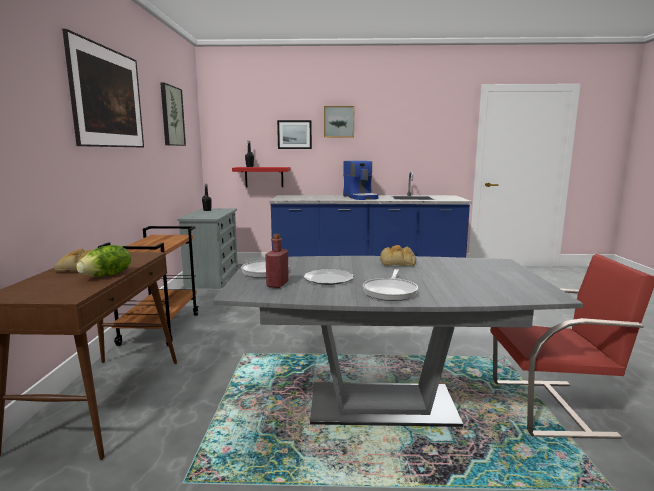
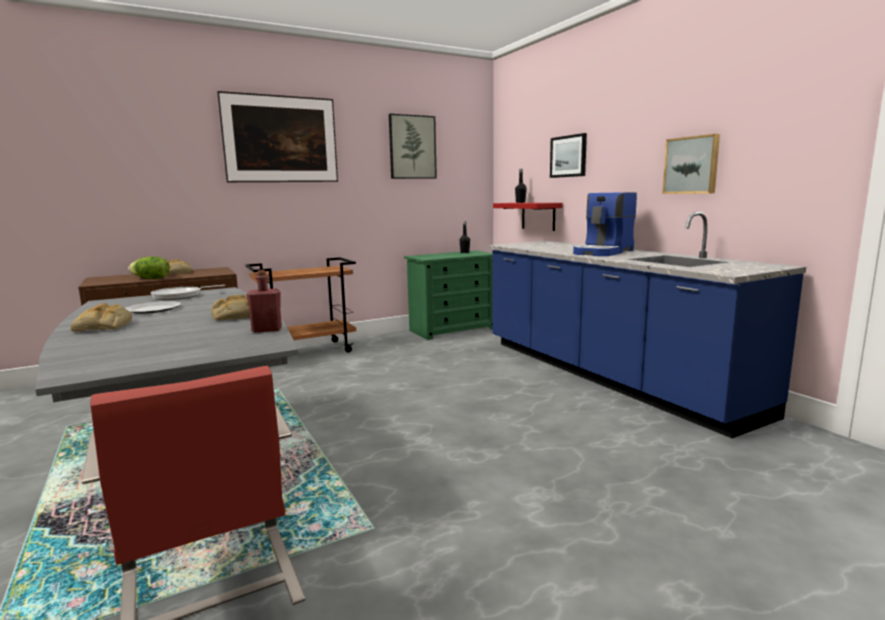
camera: 60 degrees right, 0 degrees up
(213, 278) = (453, 329): grey dresser -> green dresser
(277, 284) = (132, 303): red bottle -> red bottle (267, 330)
(339, 122) = (618, 130): picture -> picture (691, 165)
(390, 291) = (104, 326): frying pan -> bread

